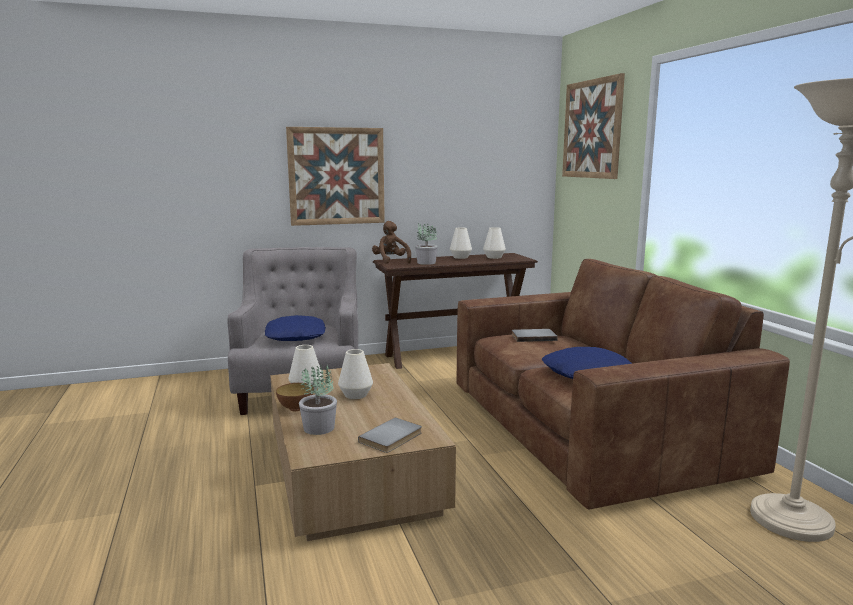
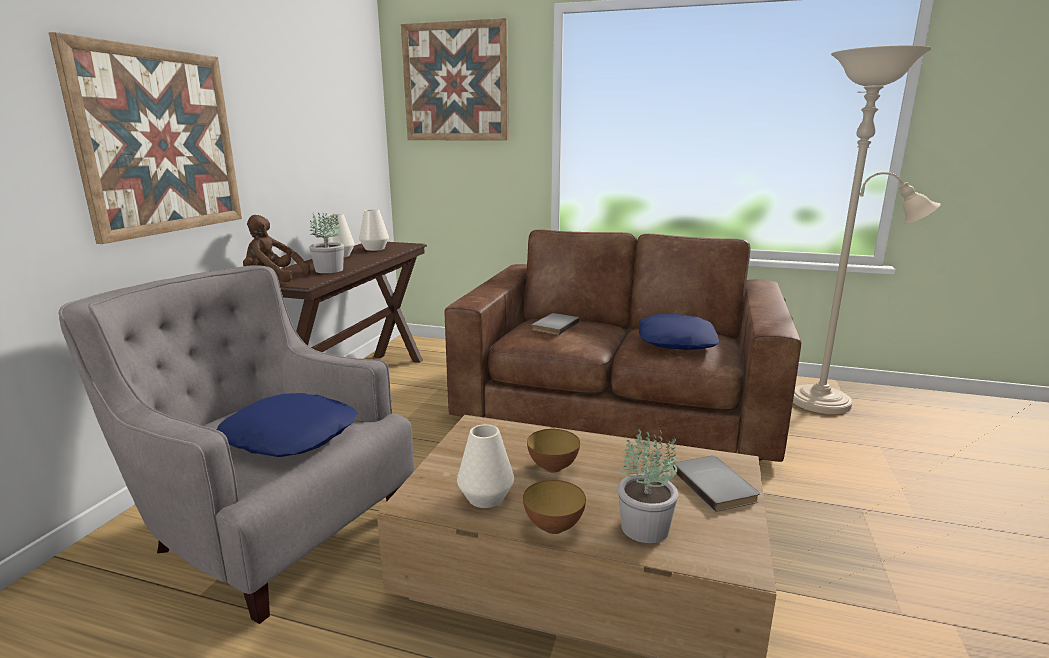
camera: 55 degrees left, 5 degrees up
(356, 395) = (553, 467): white vase -> bowl

